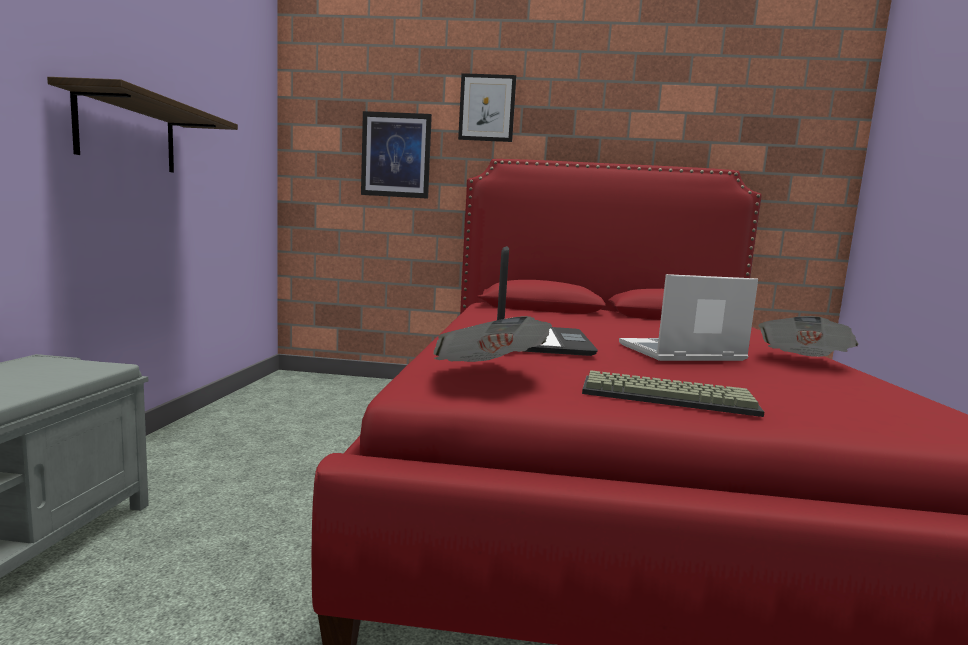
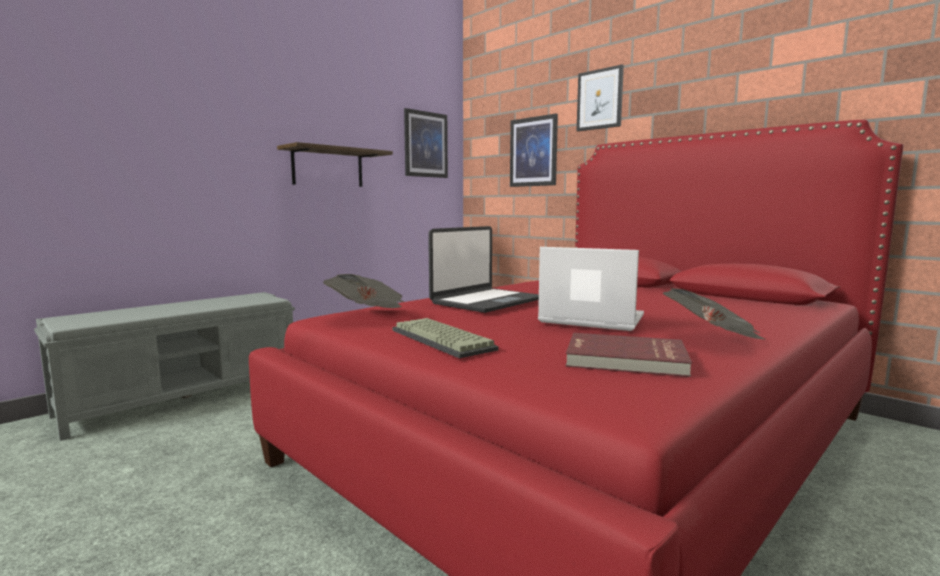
camera: 40 degrees right, 0 degrees up
(243, 122) = (425, 144): none -> picture
(837, 390) = (625, 359): none -> red book

